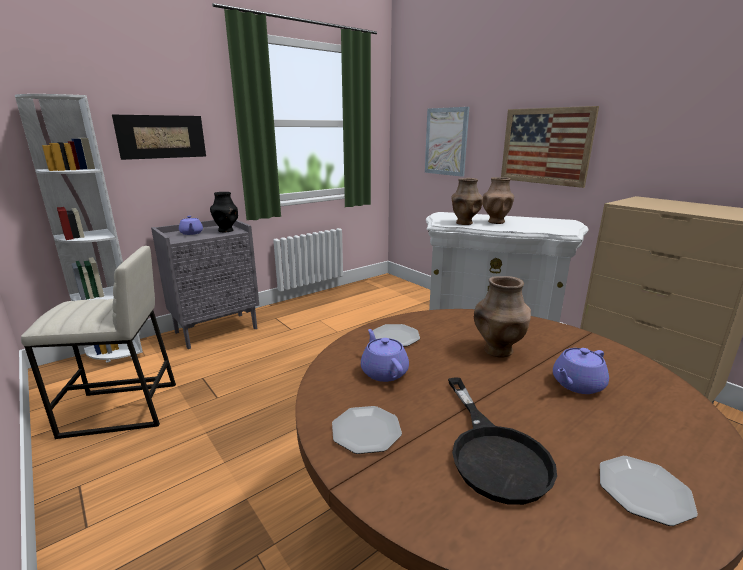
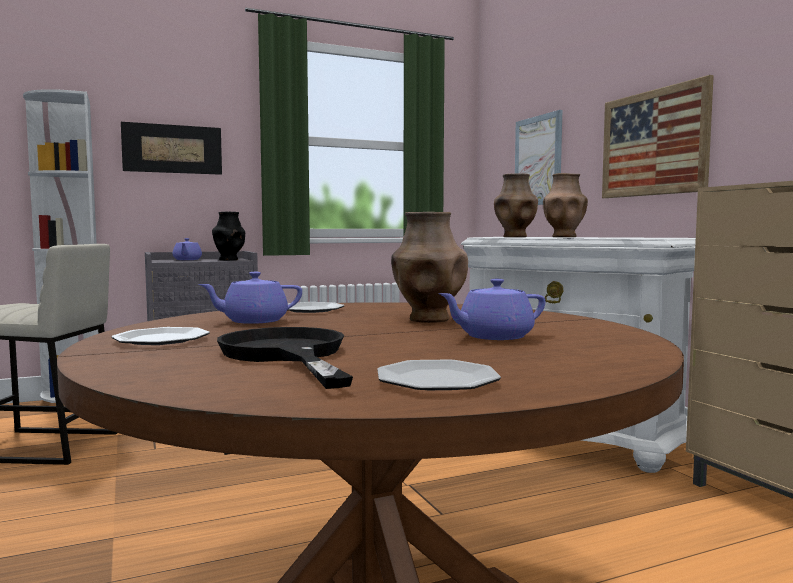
camera: 15 degrees right, 15 degrees down
(384, 371) = (253, 321): purple teapot -> purple teapot turned 105 degrees counterclockwise
(493, 452) = (287, 355): black frying pan -> black frying pan turned 150 degrees clockwise

